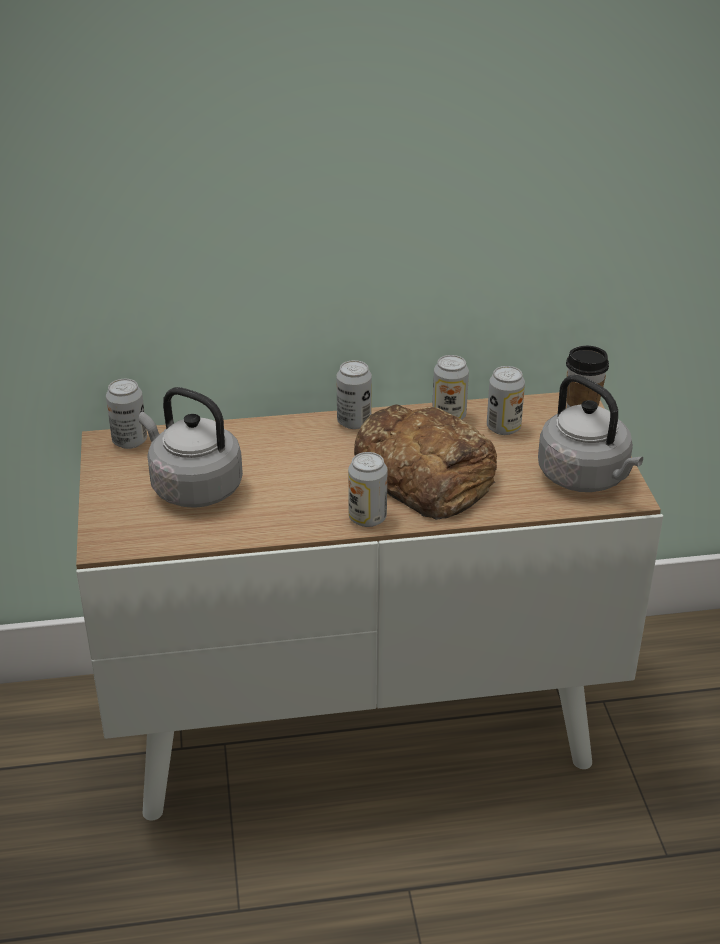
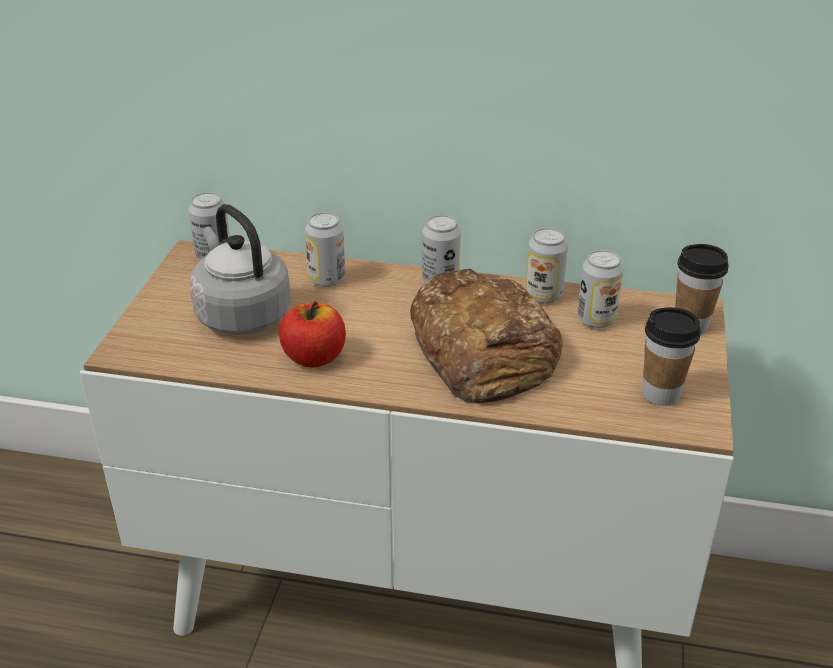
camera: 20 degrees right, 0 degrees up
(285, 511) = (314, 357): none -> apple
(367, 518) = (393, 384): can -> can (327, 279)
(586, 478) = (661, 394): grey kettle -> cup

